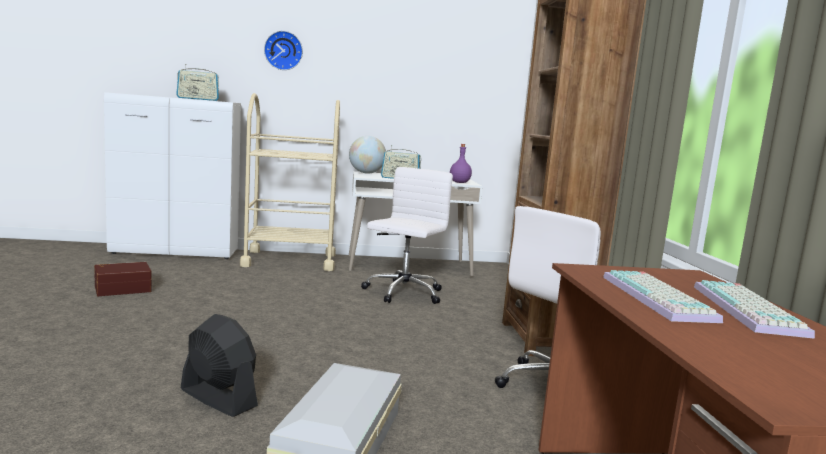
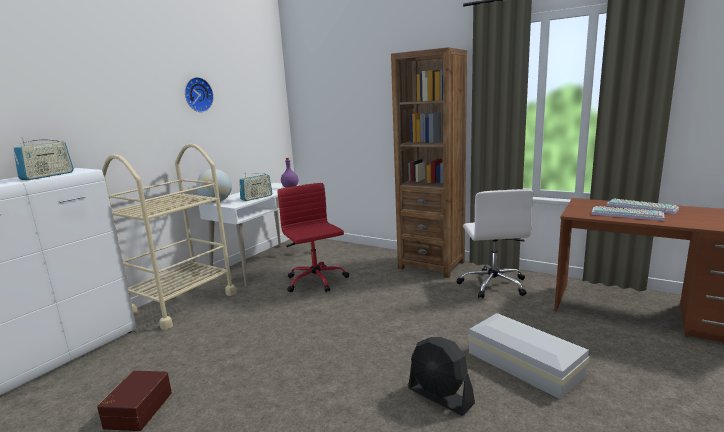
camera: 50 degrees left, 5 degrees up
(218, 398) = (440, 396): black fan -> black fan turned 120 degrees counterclockwise
(283, 51) = (106, 102): wall clock -> wall clock (197, 94)
(403, 293) = (316, 281): white office chair -> red office chair

